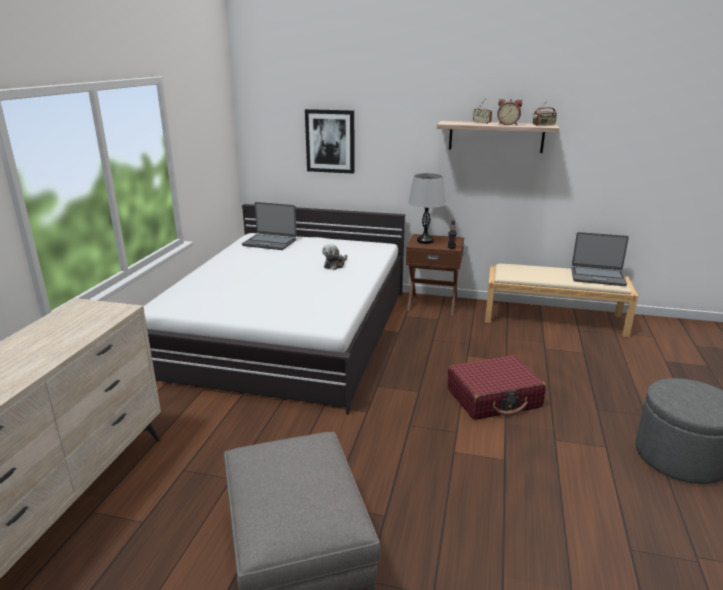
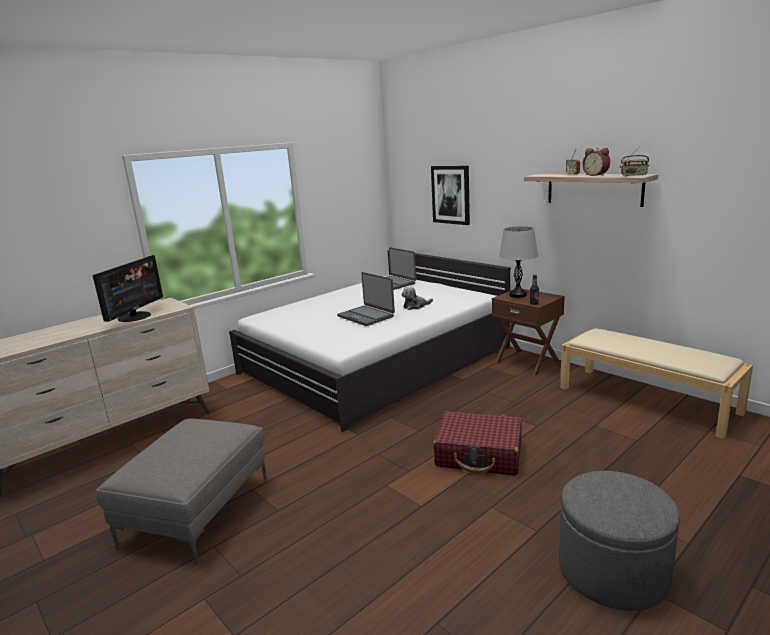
camera: 35 degrees right, 5 degrees down
(74, 334) = (135, 316): none -> monitor
(597, 277) = (696, 357): laptop -> laptop (366, 316)

